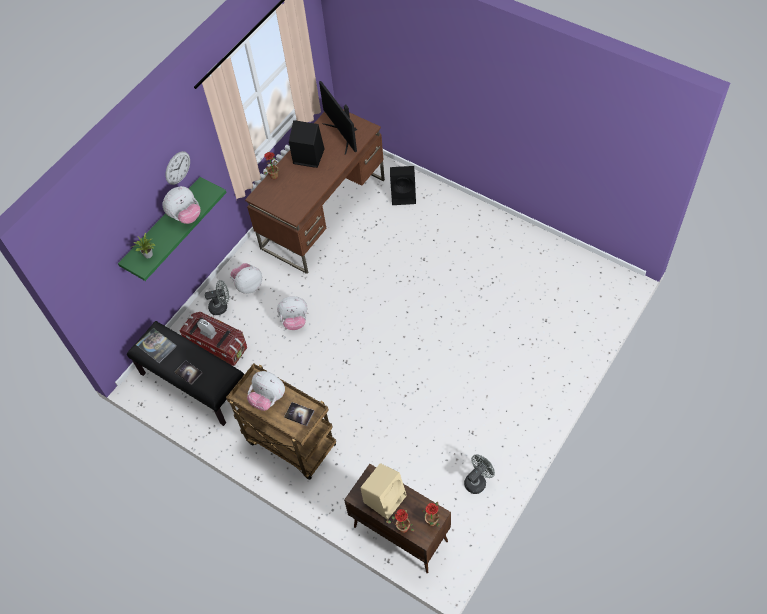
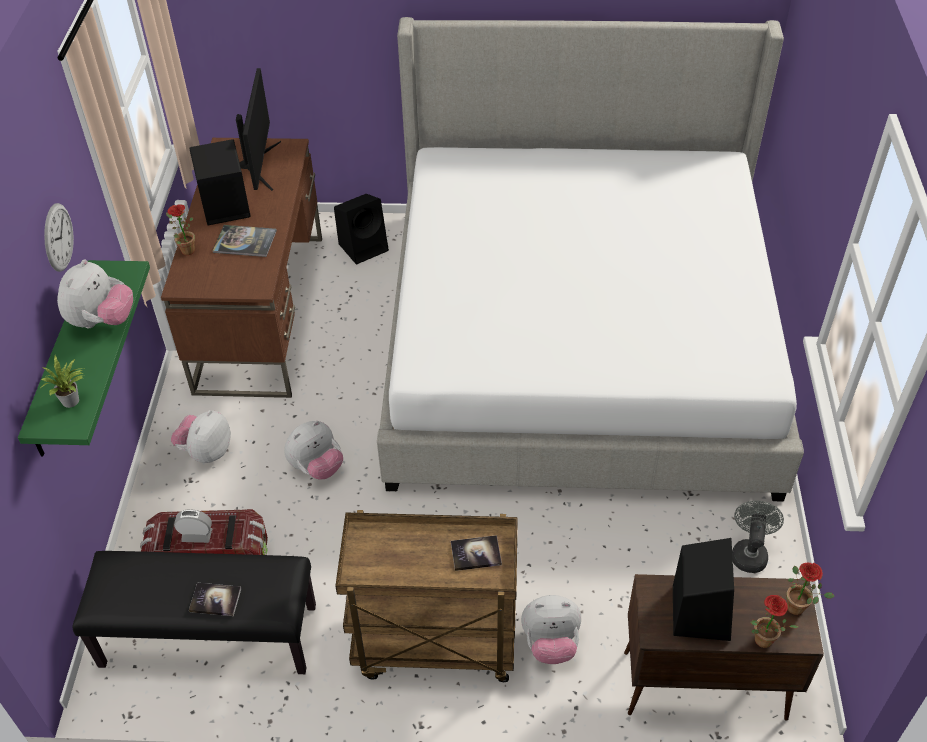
camera: 35 degrees left, 10 degrees down
(156, 345) = (126, 586): book -> book (245, 242)
(221, 306) = (180, 500): grey fan -> none
(268, 398) = (406, 555): plush toy -> plush toy (550, 643)
(343, 134) = (259, 165): monitor -> monitor turned 120 degrees counterclockwise
(385, 498) = (700, 611): beige speaker -> black speaker
(479, 313) = (577, 342): none -> bed

